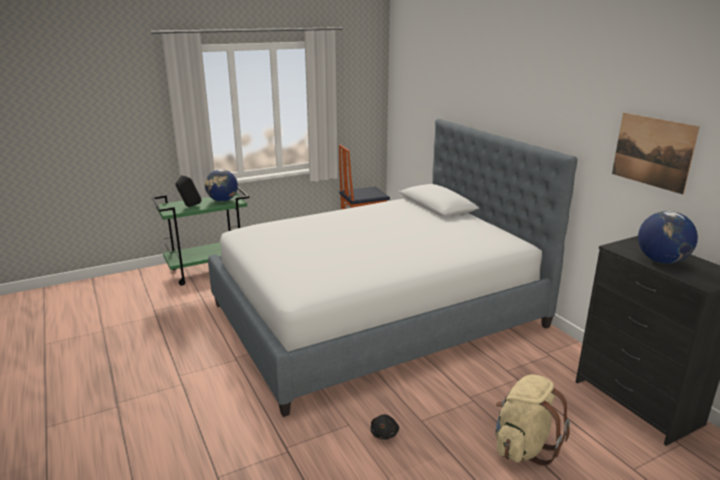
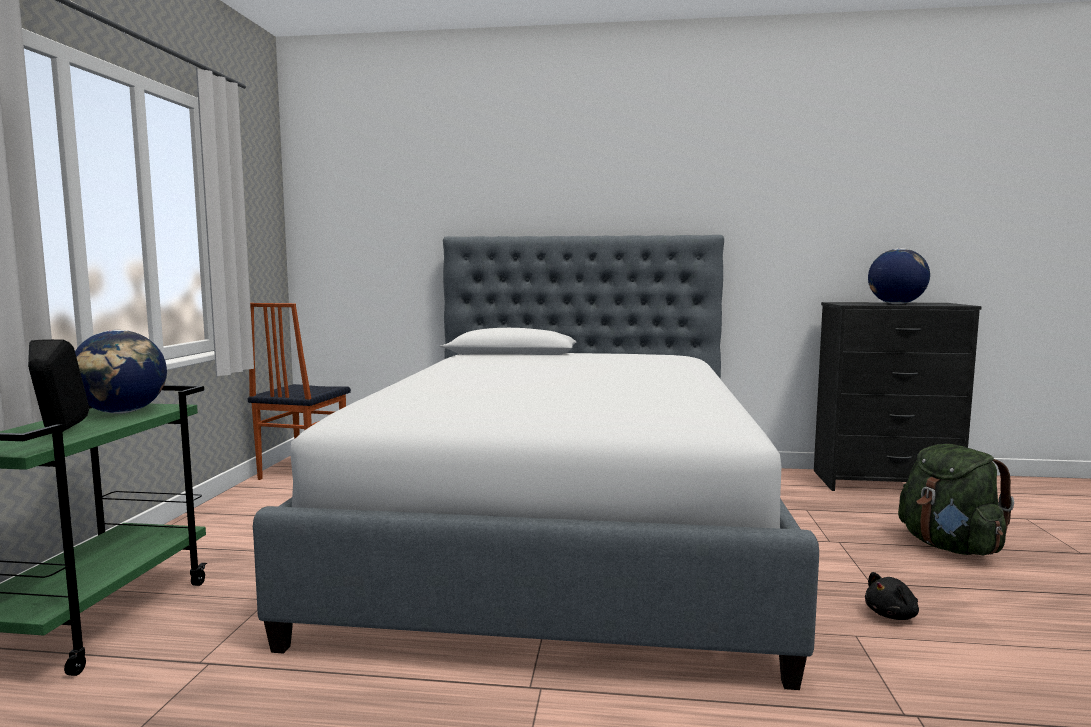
camera: 55 degrees left, 15 degrees down
(384, 433) = (892, 615): black plush toy -> black plush toy turned 105 degrees clockwise
(523, 446) = (950, 547): beige backpack -> green backpack
(652, 152) = (814, 210): picture -> none

